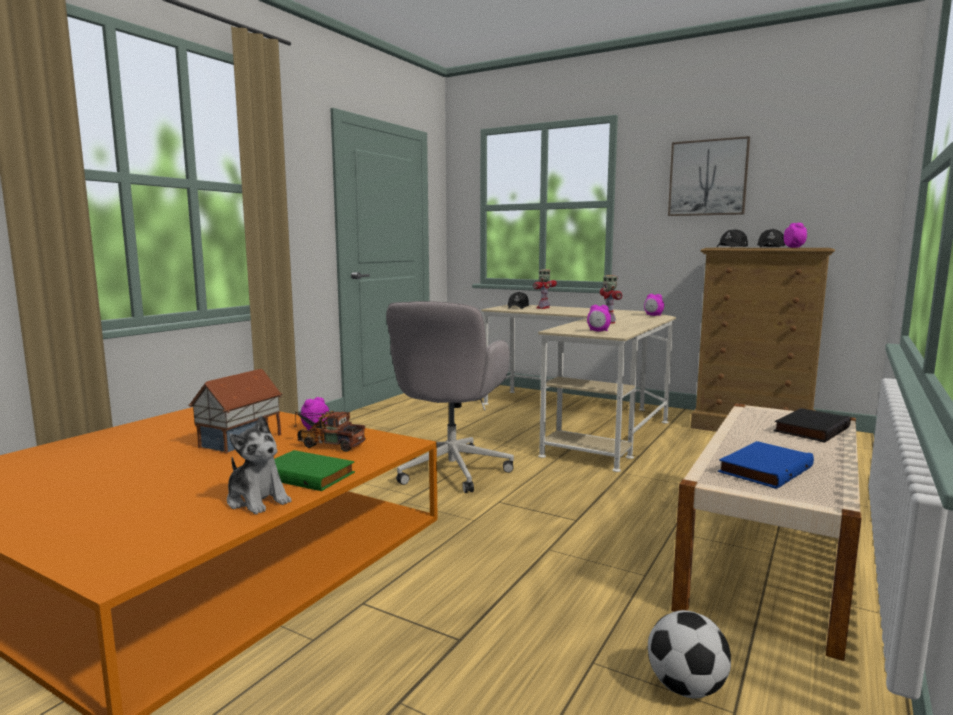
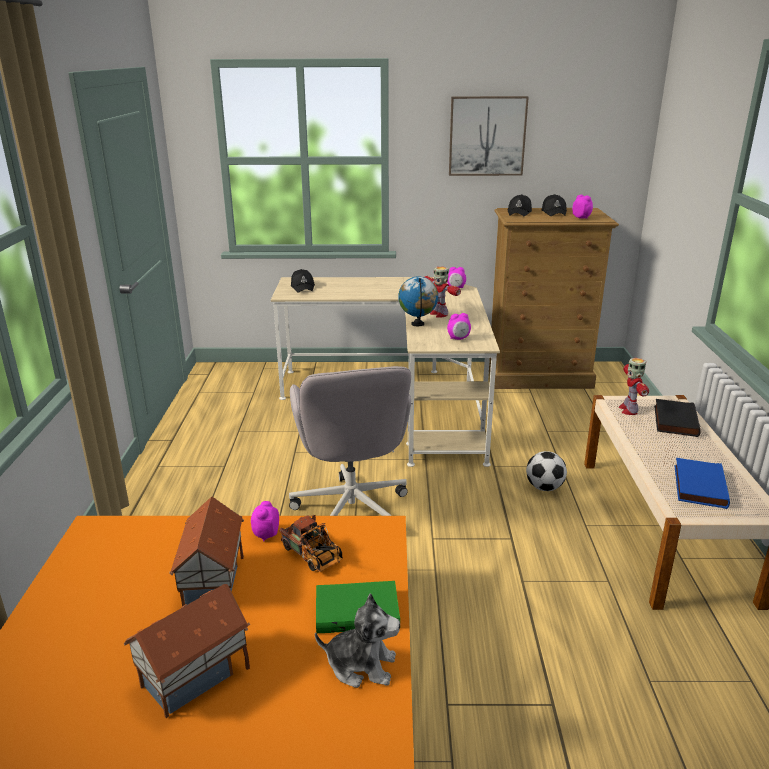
camera: 30 degrees left, 15 degrees up
(148, 475) = (196, 678): none -> toy house
(328, 445) = (314, 557): toy truck -> toy truck turned 120 degrees counterclockwise
(543, 308) = (331, 285): toy robot -> toy robot (628, 410)
(576, 324) = (418, 324): none -> globe
(685, 688) = (714, 675): football -> football (544, 488)

